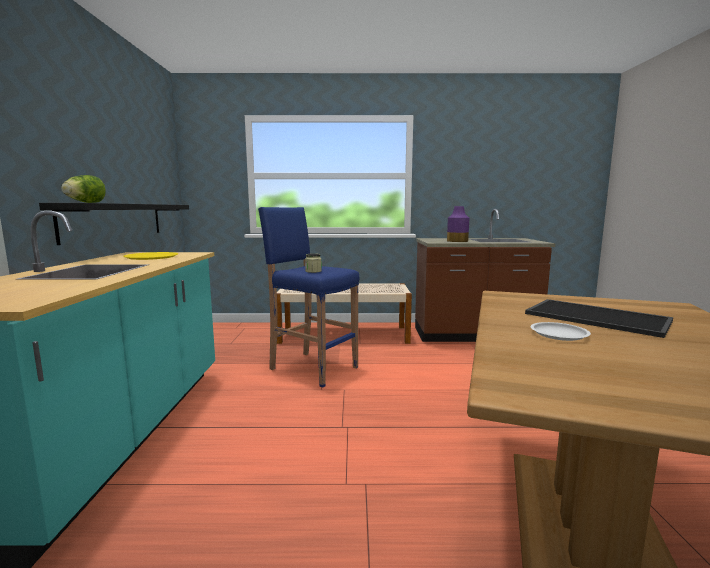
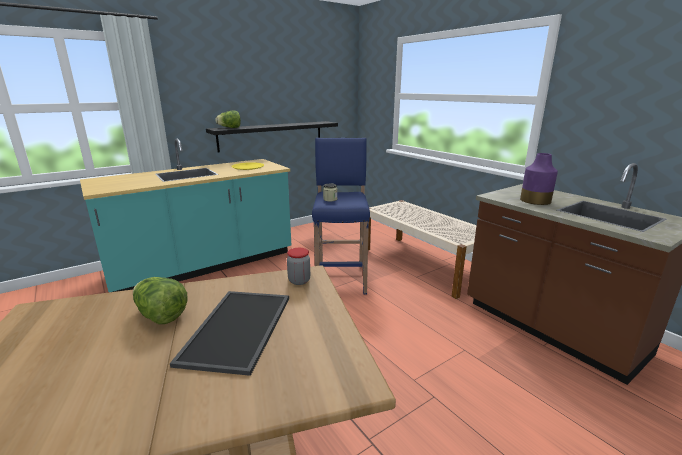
camera: 55 degrees right, 10 degrees up
(512, 297) = (299, 281): none -> jar
(559, 334) = (160, 315): white plate -> lettuce

